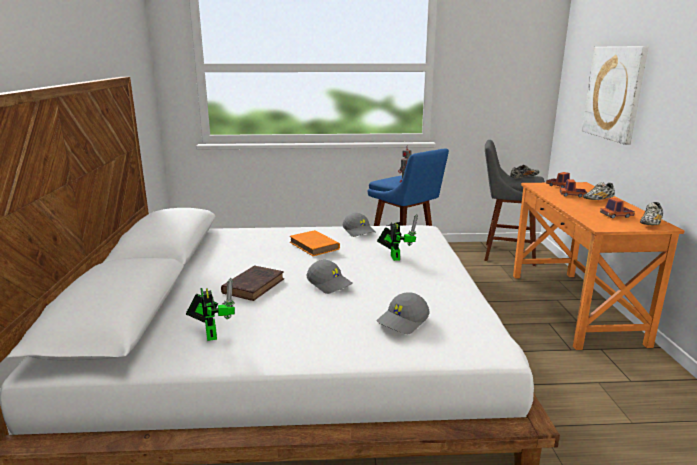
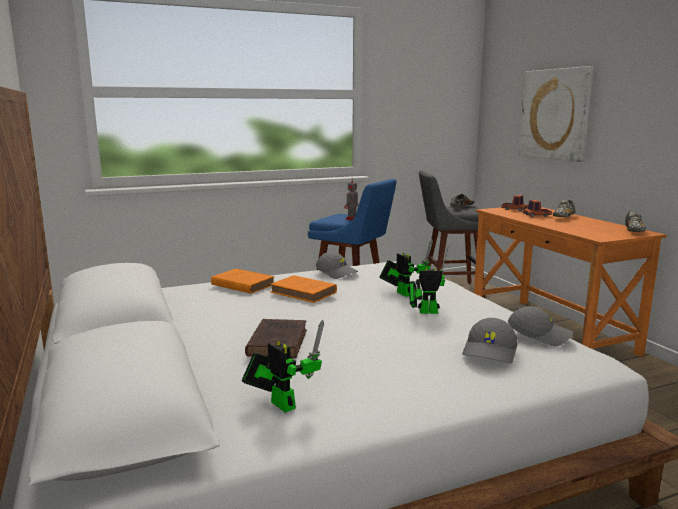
camera: 20 degrees left, 5 degrees down
(276, 233) = (241, 284): none -> orange book
(330, 283) = (367, 327): grey cap -> grey cap (539, 335)
(394, 277) = (425, 312): none -> toy robot
(616, 216) = (597, 228): toy truck -> none

